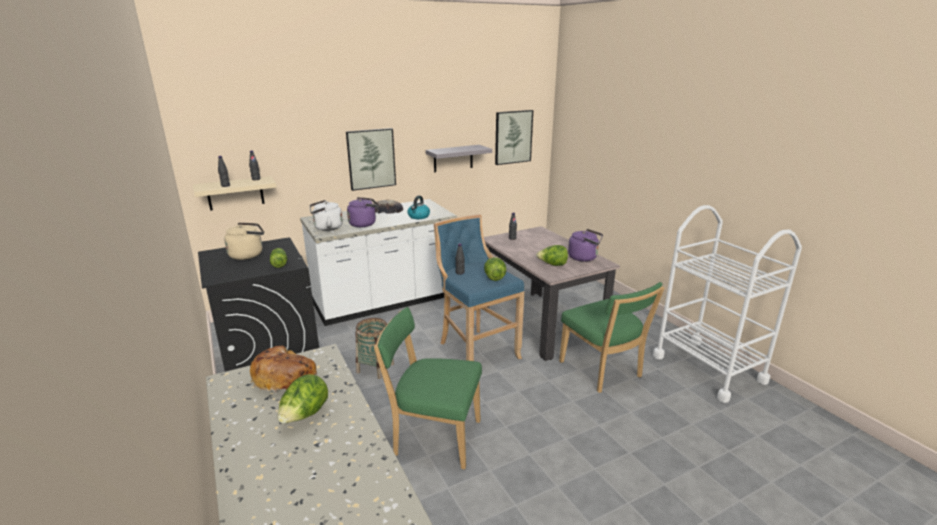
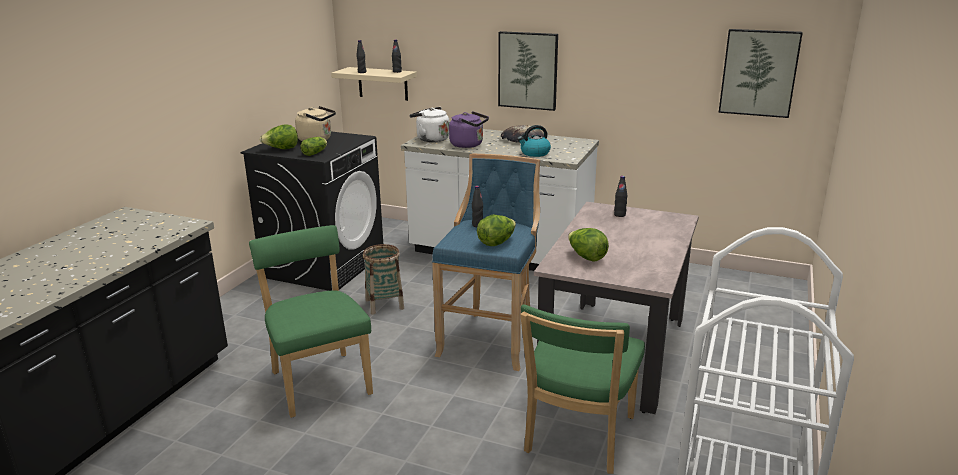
camera: 50 degrees right, 0 degrees up
(285, 377) = (144, 226): bread -> none
(304, 416) = (96, 250): lettuce -> lettuce (281, 149)
(453, 158) = (646, 89): grey shelf -> none
(584, 258) = (648, 267): purple kettle -> none

